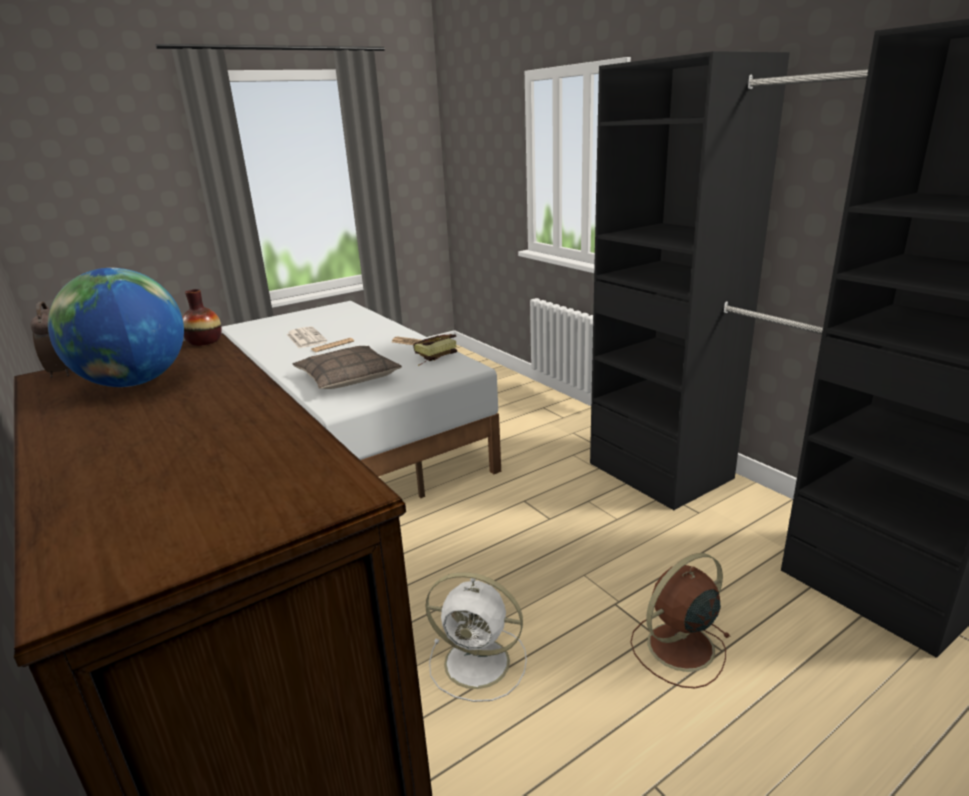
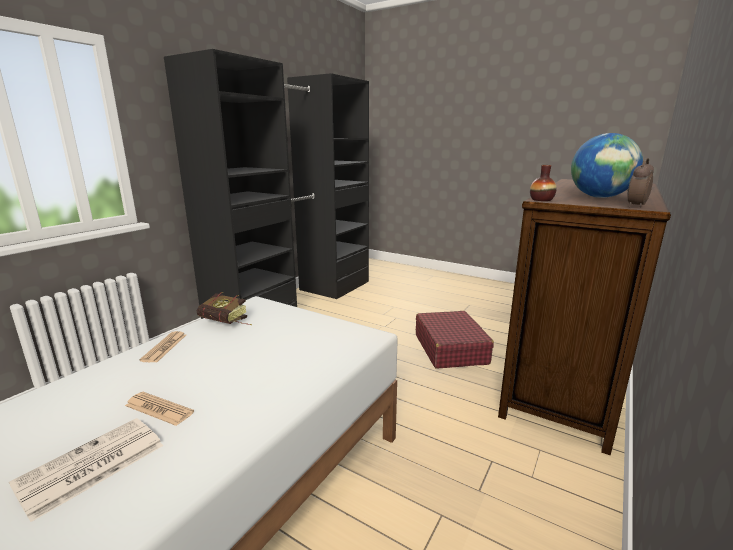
camera: 115 degrees left, 5 degrees down
(347, 377) = (294, 353): pillow -> none
(480, 663) = (450, 349): white fan -> red suitcase
(678, 647) = (399, 313): brown fan -> none

